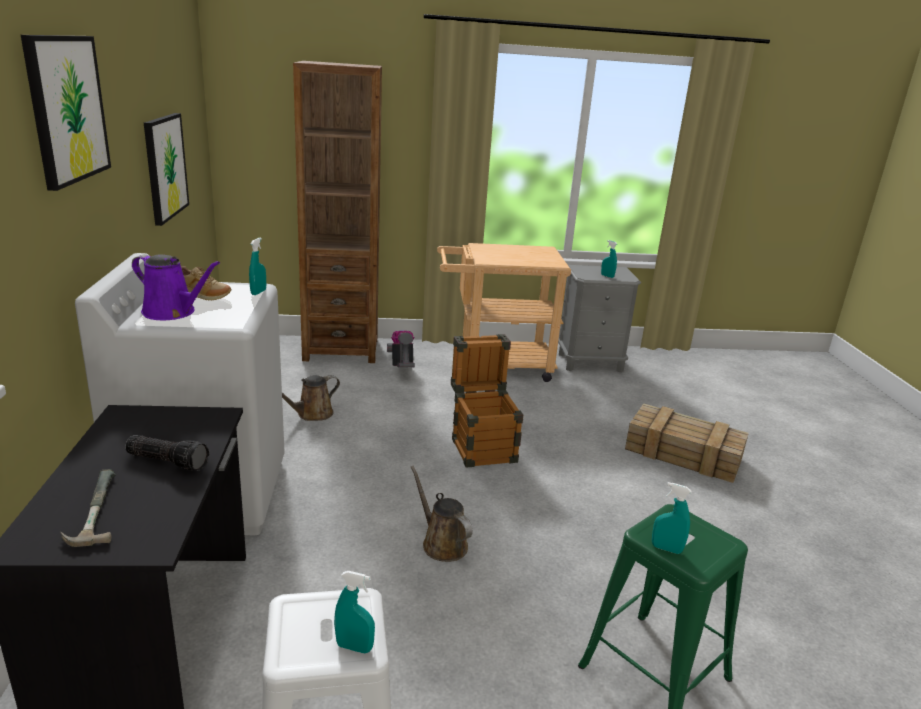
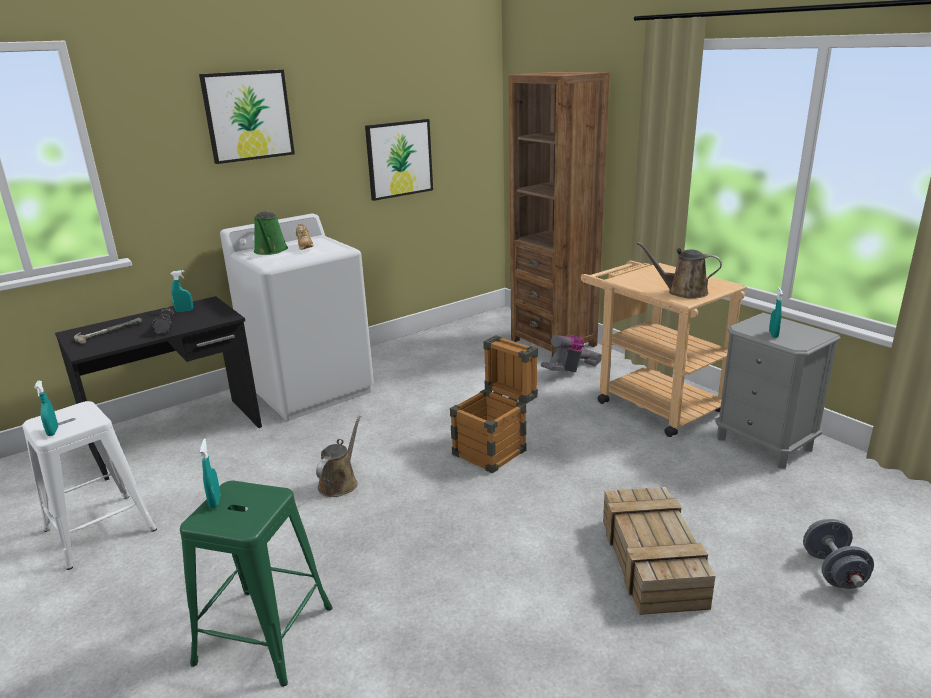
camera: 60 degrees right, 0 degrees up
(172, 312) = (270, 251): purple watering can -> green watering can
(258, 292) = (334, 252): turquoise spray bottle -> turquoise spray bottle (184, 311)
(311, 414) = (443, 374): brown watering can -> brown watering can (683, 292)
(730, 410) = (833, 571): none -> grey dumbbell

